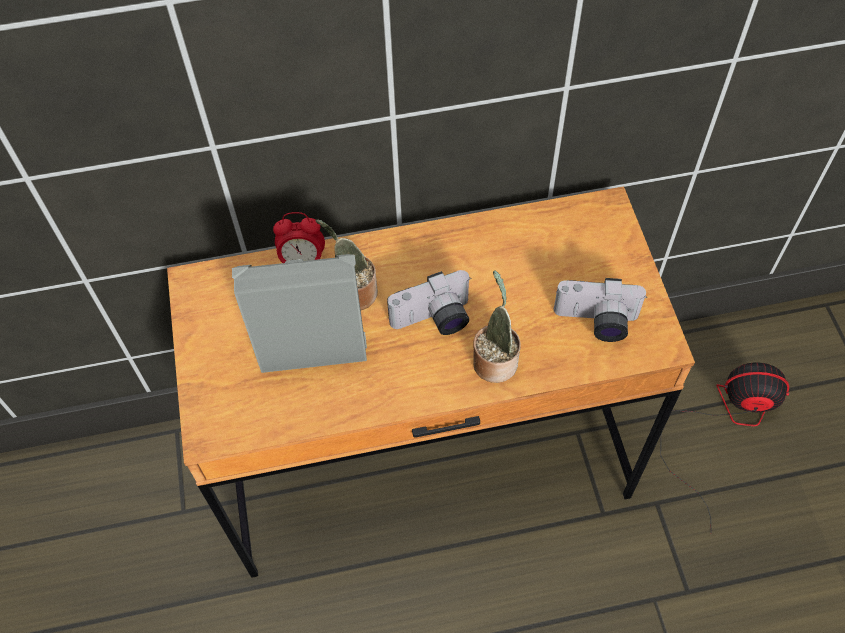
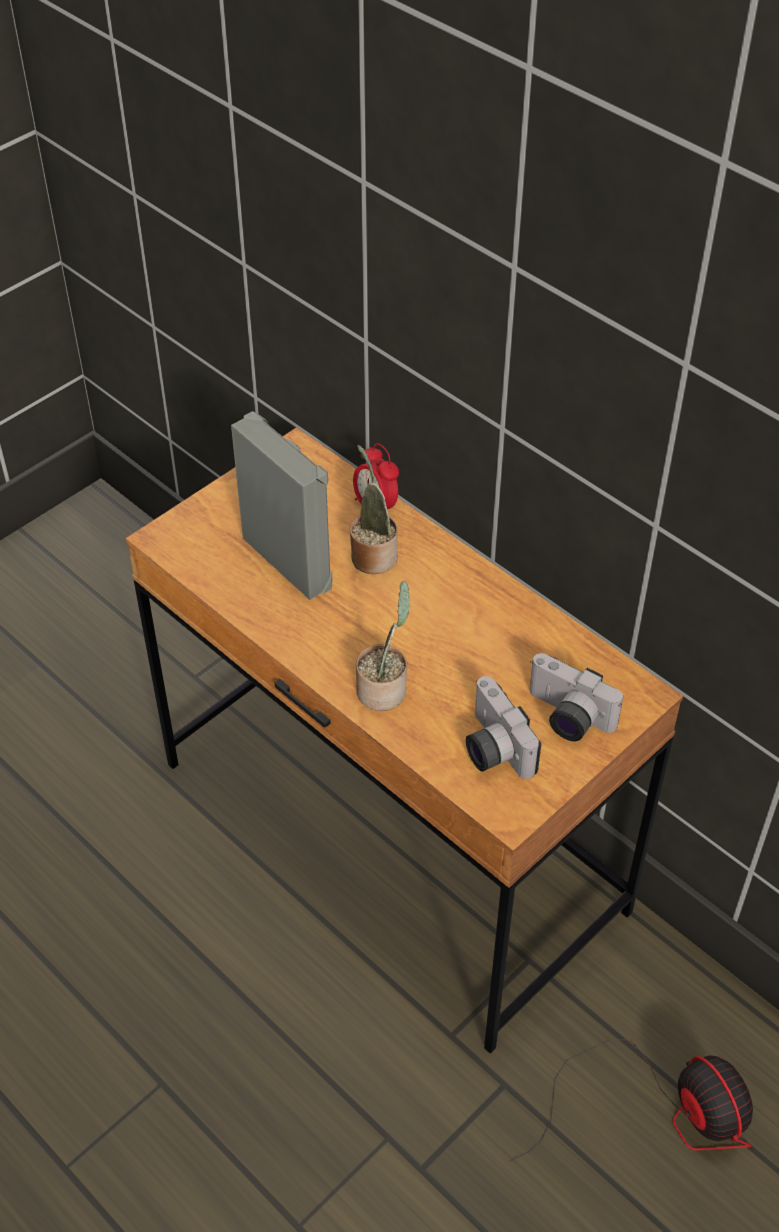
camera: 55 degrees right, 10 degrees down
(434, 320) = (390, 625): camera -> camera (566, 717)

